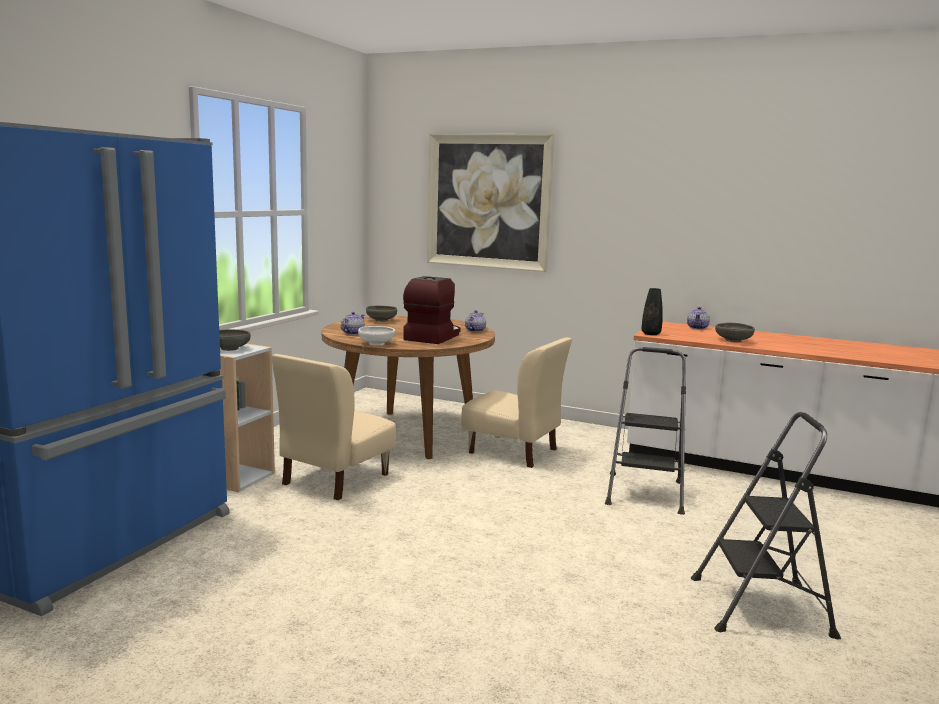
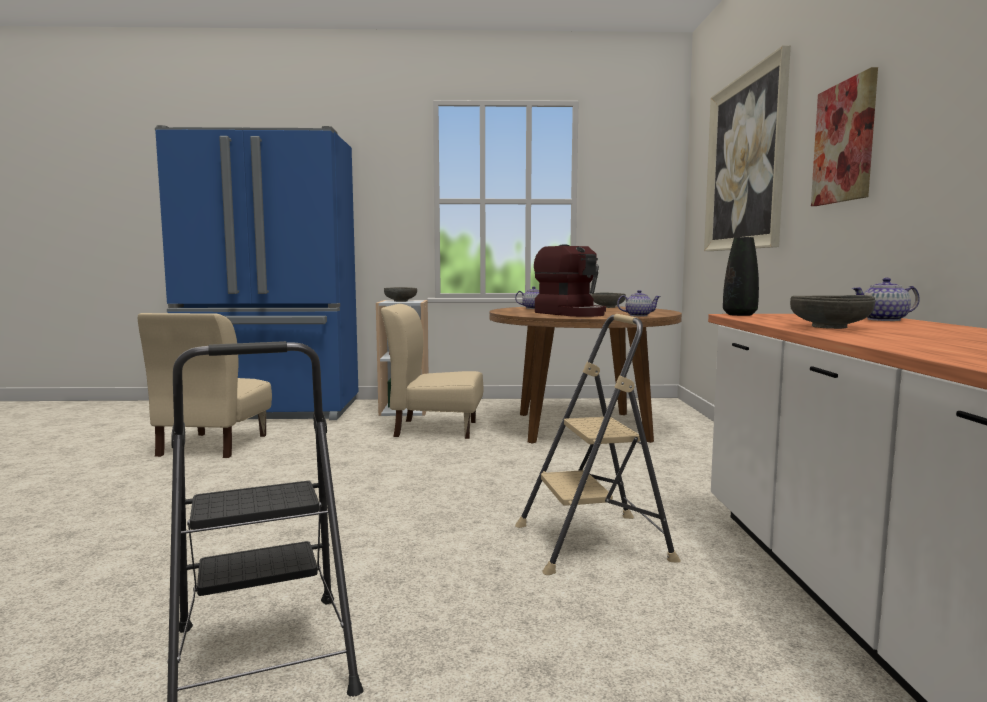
camera: 65 degrees right, 5 degrees down
(376, 344) = (504, 311): white bowl -> none
(432, 337) = (571, 313): coffee machine -> coffee machine turned 60 degrees clockwise
(513, 451) = (612, 465): beige chair -> beige chair (212, 445)
(623, 217) = (844, 142): none -> picture
(645, 491) = (597, 541): black step ladder -> beige step ladder

